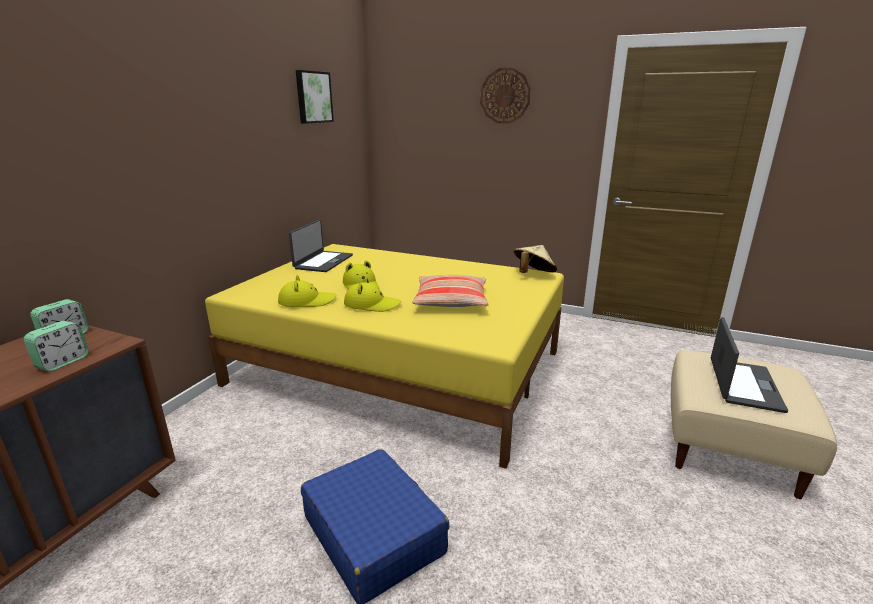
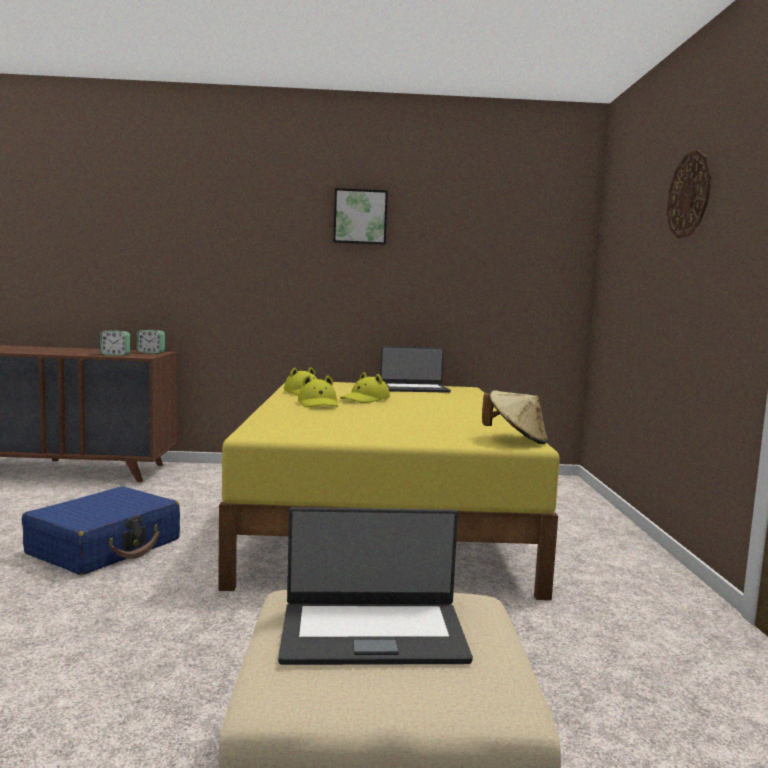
camera: 65 degrees right, 15 degrees down
(313, 97) = (484, 221): picture -> picture (360, 217)
(451, 300) = (362, 419): pillow -> none

